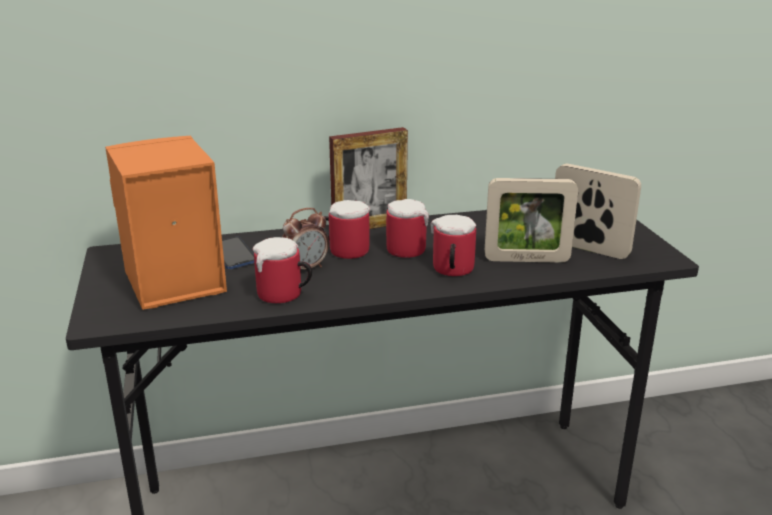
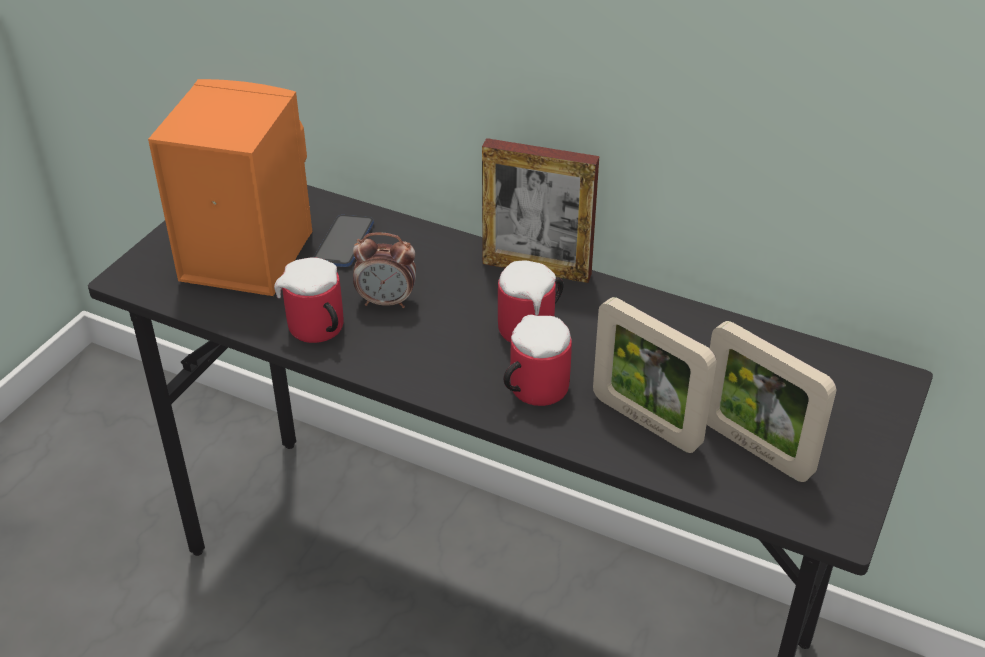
camera: 40 degrees right, 15 degrees up
(344, 250) = (461, 293): mug -> none
(588, 249) = (755, 448): picture frame -> picture frame turned 150 degrees clockwise

